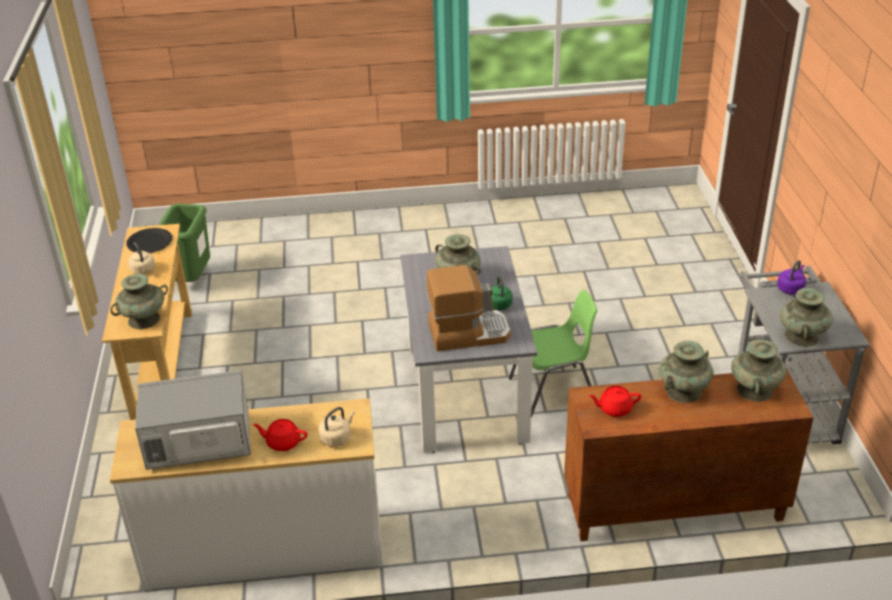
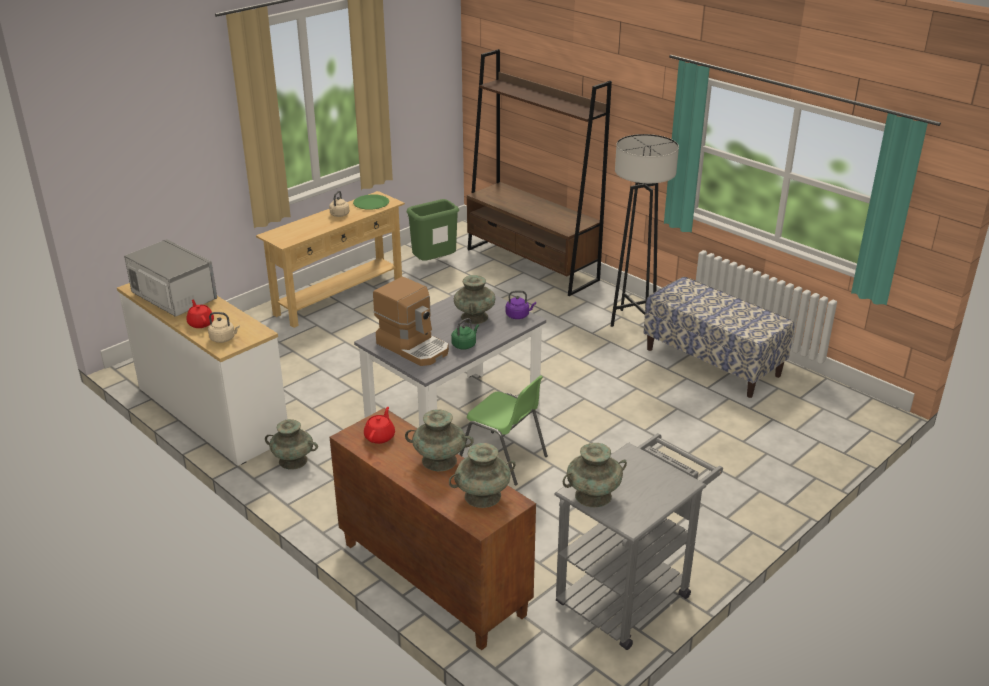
camera: 50 degrees right, 5 degrees down
(144, 319) = (290, 237): turquoise vase -> turquoise vase (293, 461)
(149, 242) = (371, 203): black plate -> green plate
(279, 230) = (532, 265): none -> brown bookcase
(440, 227) = (633, 321): none -> grey floor lamp
(544, 223) = (713, 362): none -> bench
(614, 409) = (380, 436): red teapot -> red teapot turned 60 degrees clockwise
(791, 288) = (660, 465): purple kettle -> purple kettle (518, 315)

